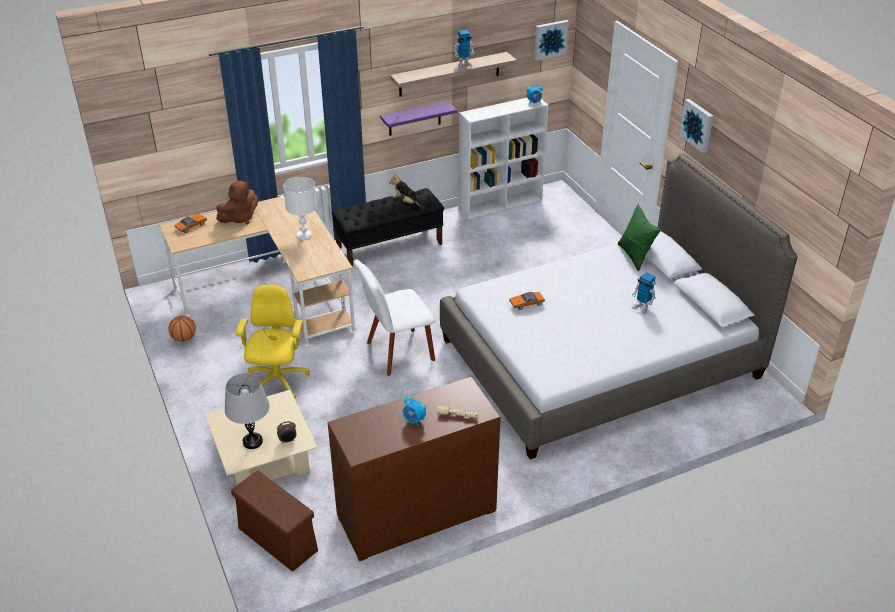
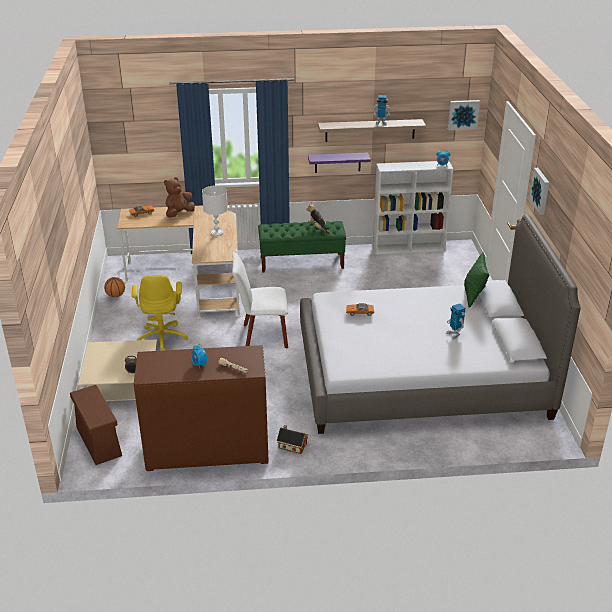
camera: 20 degrees right, 5 degrees down
(240, 218) = (179, 214): brown plush toy -> brown plush toy turned 150 degrees clockwise
(252, 442) = (108, 367): grey table lamp -> none
(277, 382) = (162, 337): yellow office chair -> yellow office chair turned 150 degrees clockwise
(389, 246) = (302, 262): black bench -> green bench
(508, 481) = (291, 445): none -> toy house

